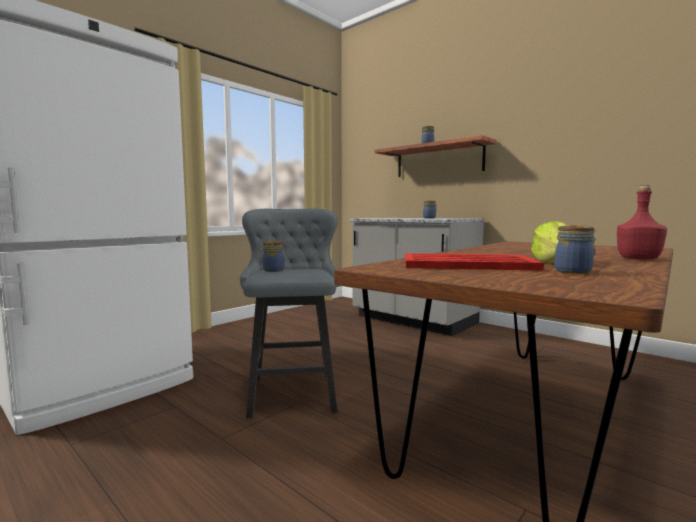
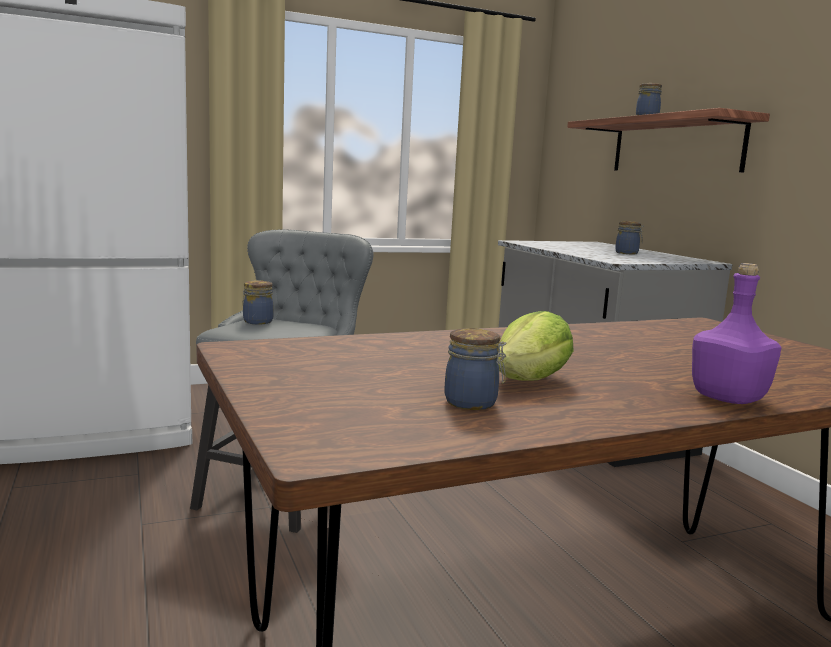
camera: 25 degrees right, 5 degrees up
(468, 264) = (389, 362): red tray -> none
(638, 259) = (727, 399): red bottle -> purple bottle

